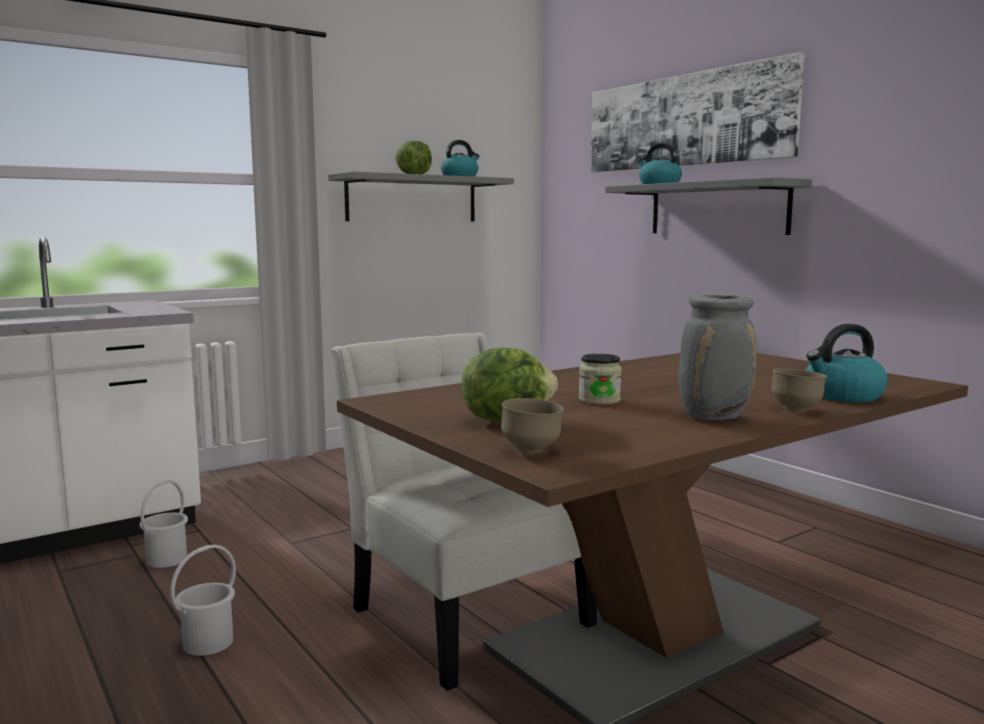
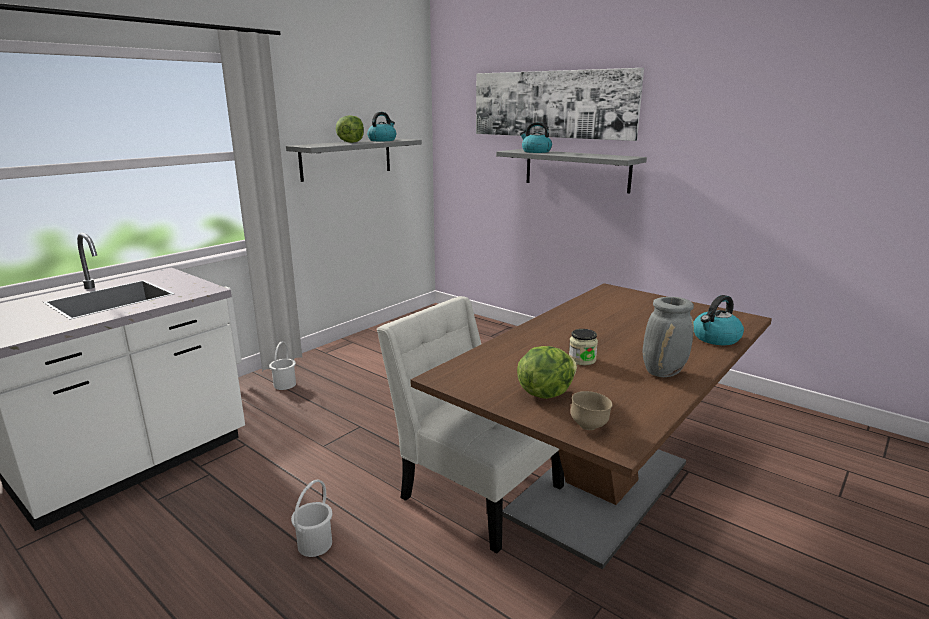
camera: 15 degrees left, 10 degrees up
(166, 559) = (237, 475): white bucket -> white bucket (284, 385)
(796, 410) = (702, 358): brown bowl -> none

